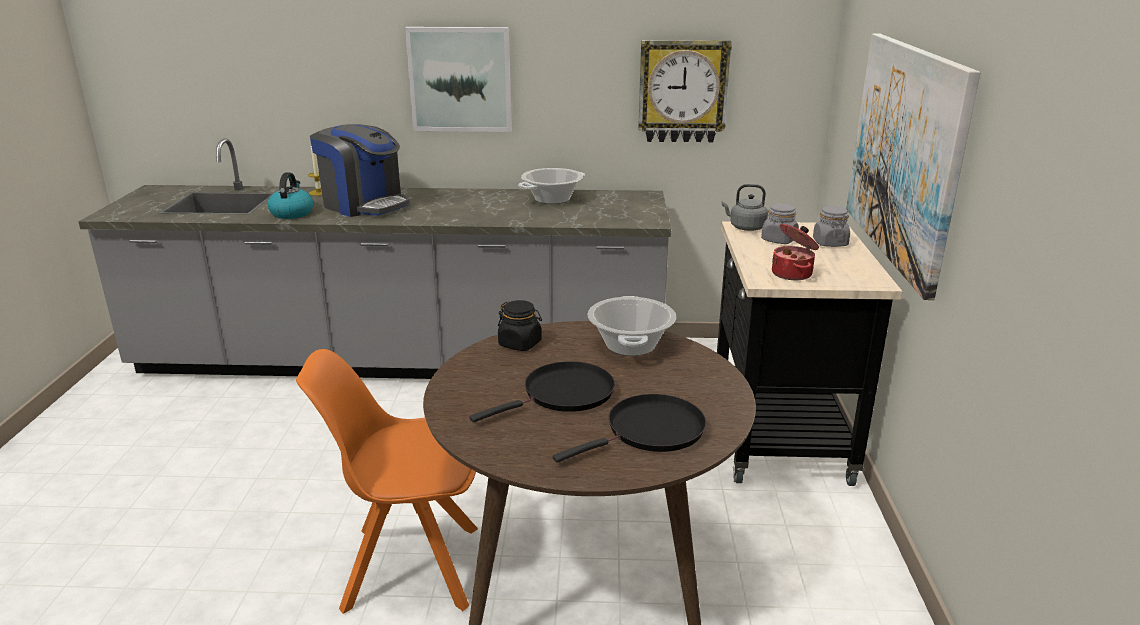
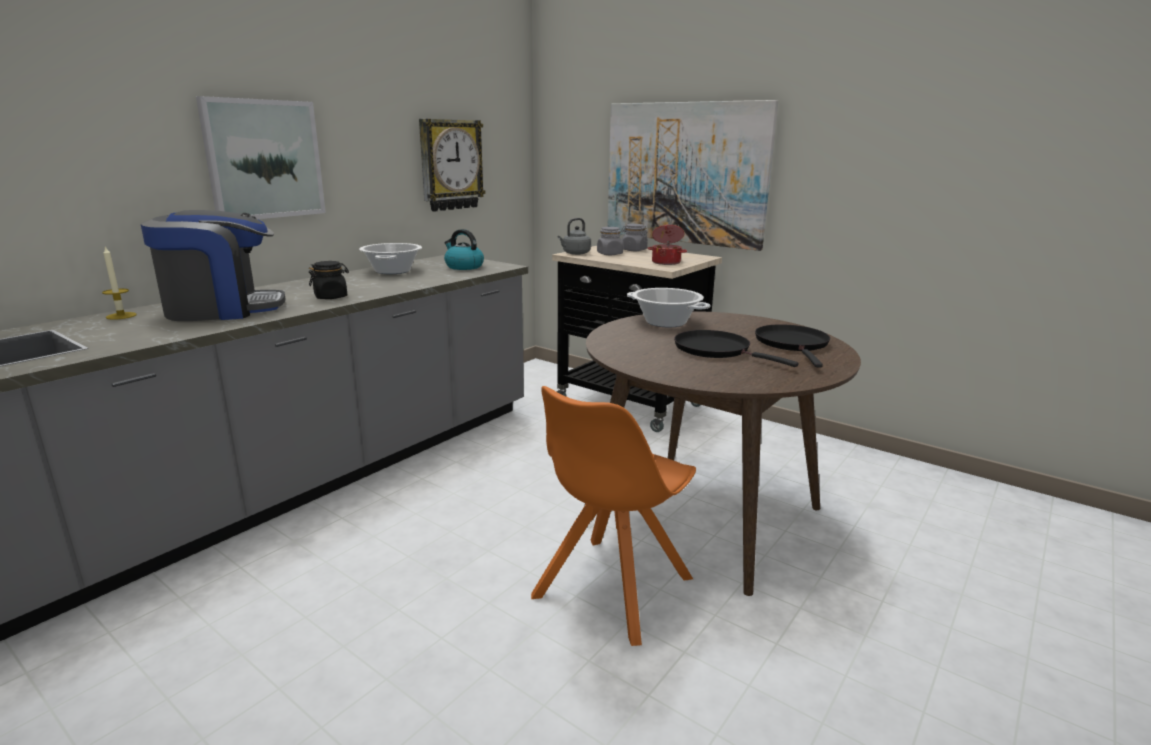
camera: 55 degrees left, 5 degrees down
(292, 213) = (153, 333): kettle -> kettle (463, 267)
(520, 344) = (616, 343): black jar -> black jar (331, 297)
(563, 394) = (716, 350): black frying pan -> black frying pan turned 45 degrees counterclockwise

